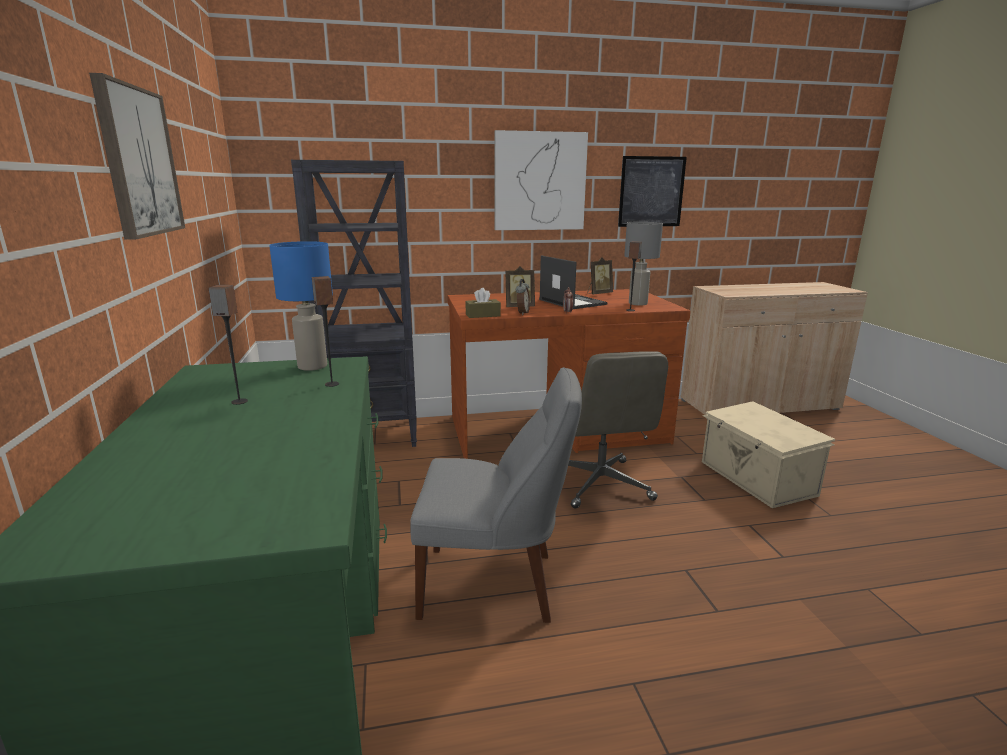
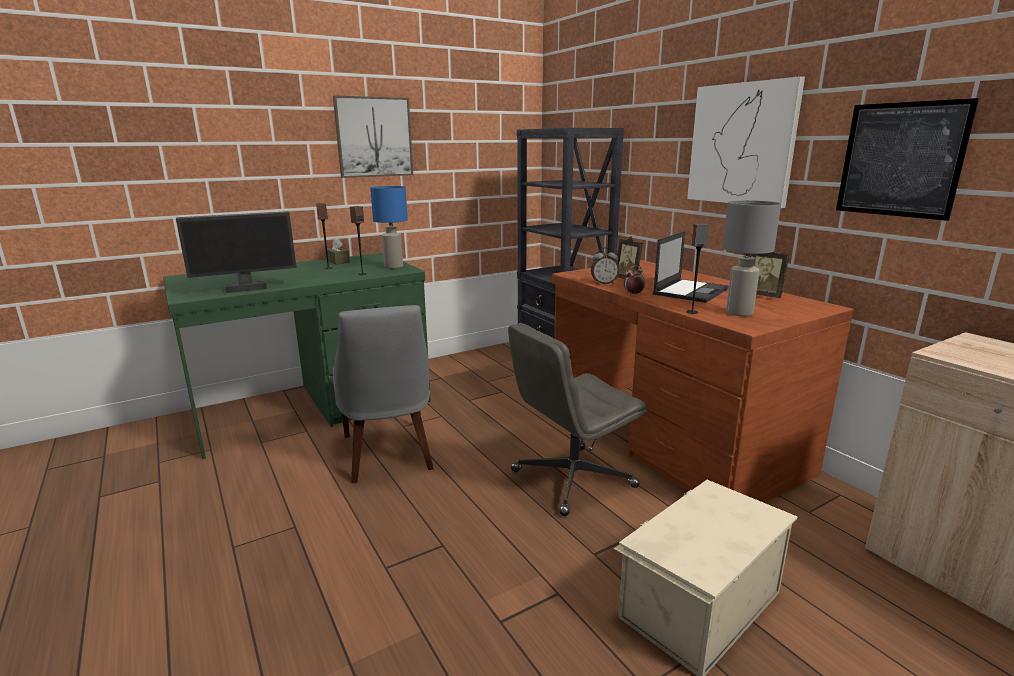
camera: 70 degrees right, 0 degrees up
(315, 464) = (246, 289): none -> monitor
(483, 315) = (576, 275): brown tissue box -> brown tissue box (337, 261)

